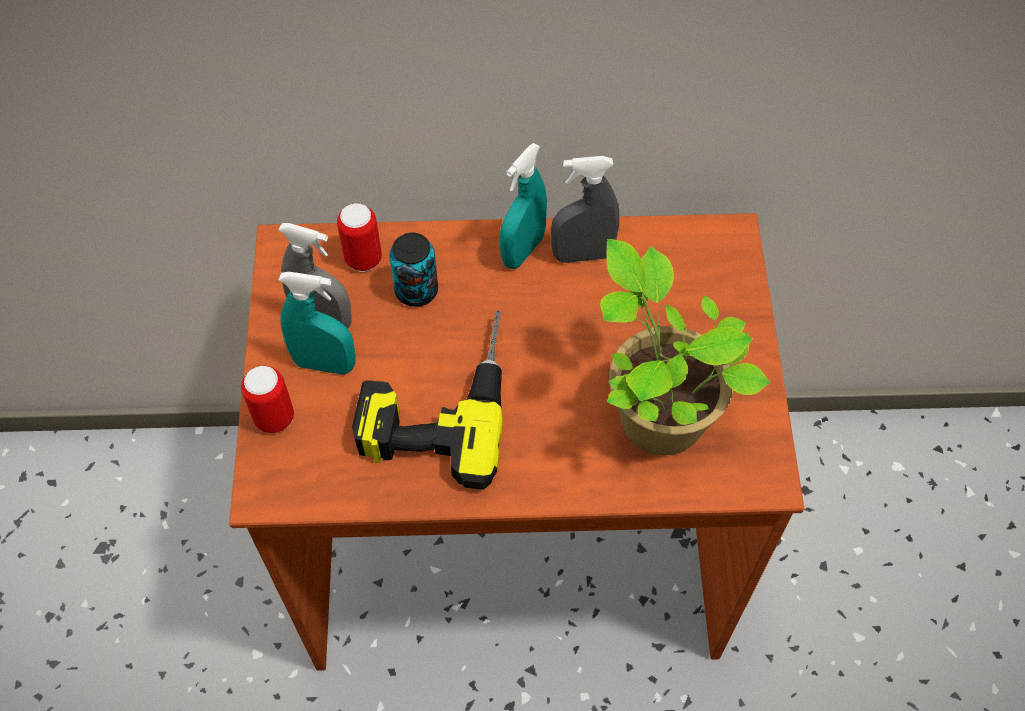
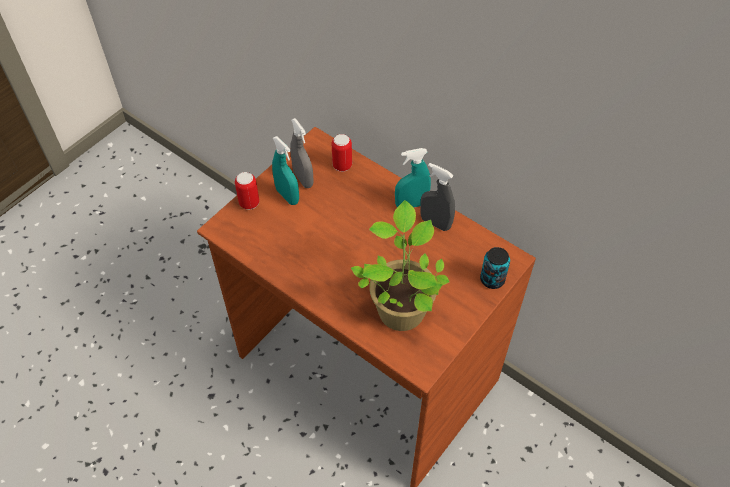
camera: 40 degrees right, 5 degrees down
(416, 290) = (351, 192): can -> can (492, 279)
(437, 397) = (317, 238): power drill -> none

